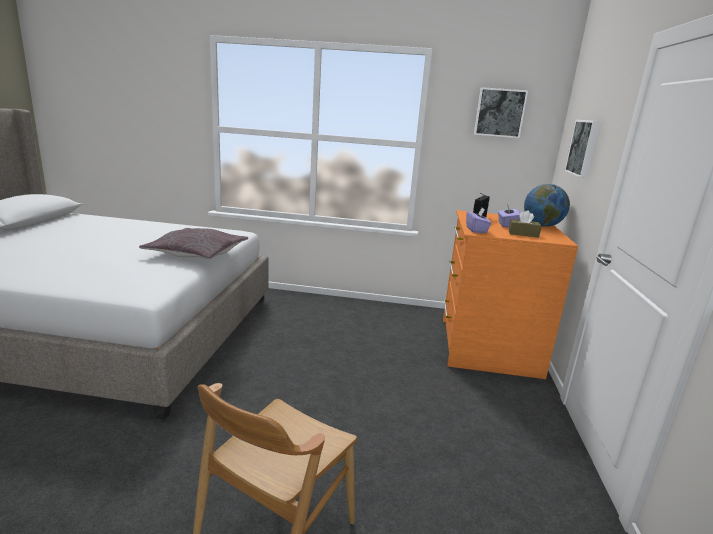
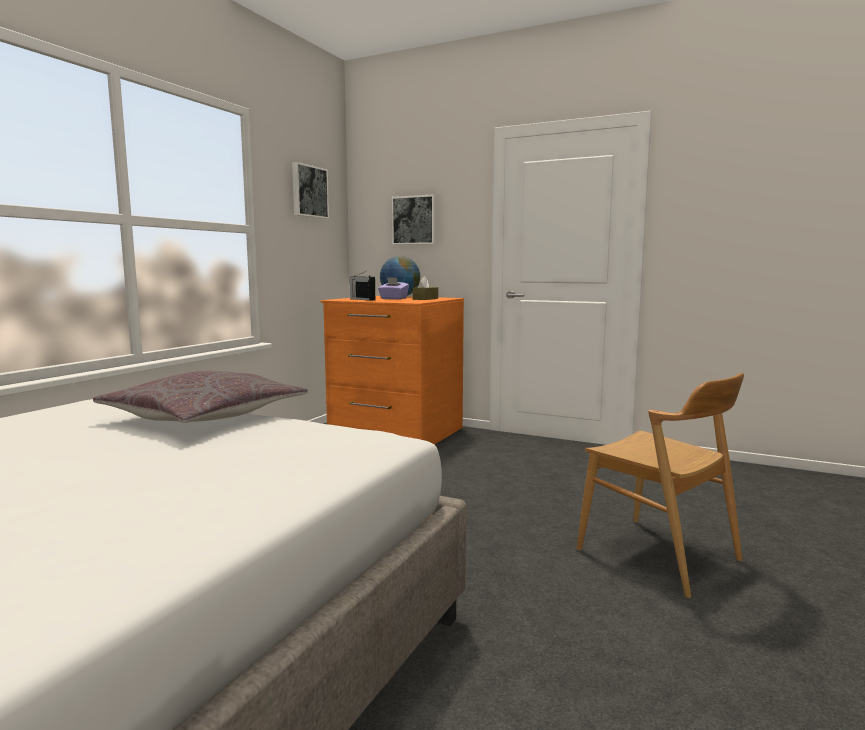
camera: 70 degrees left, 10 degrees down
(476, 230) = (407, 301): purple tissue box -> none

